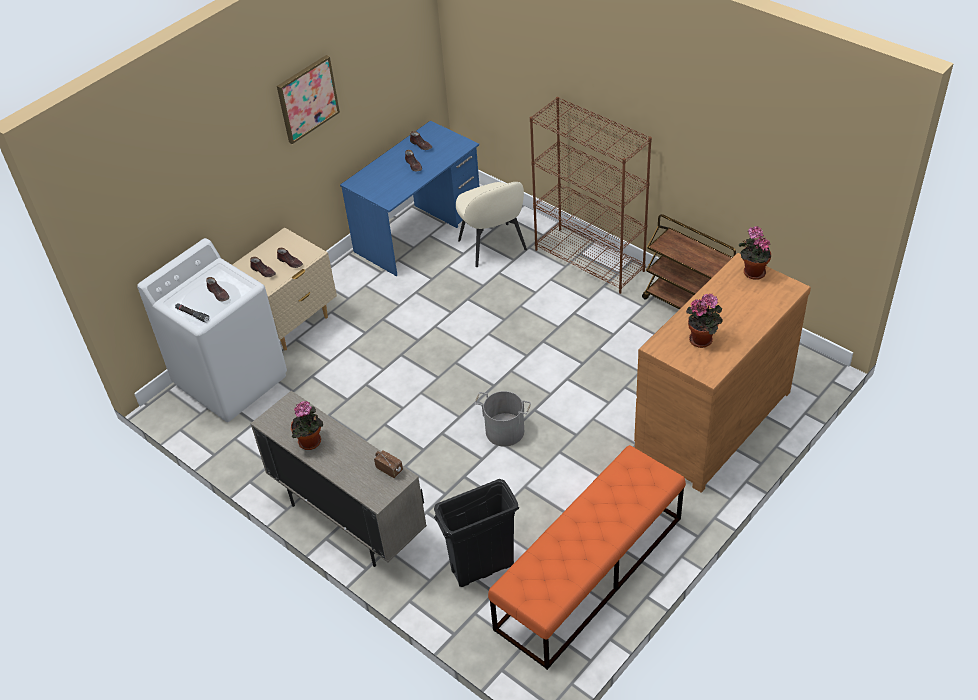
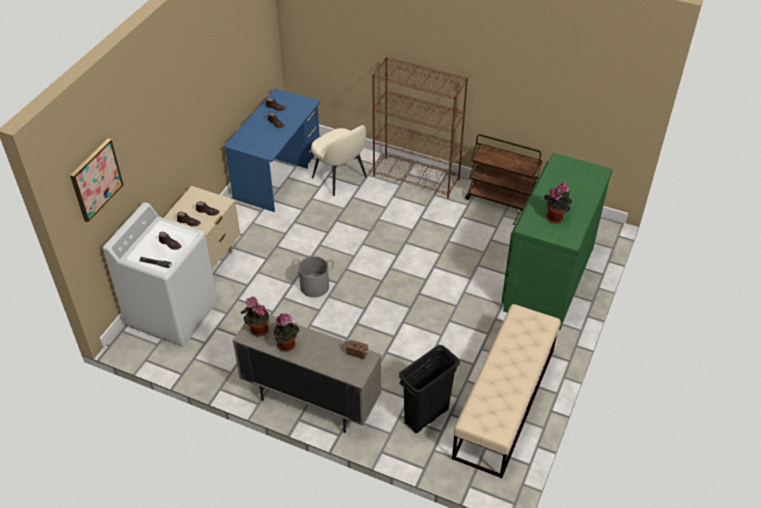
camera: 20 degrees left, 0 degrees up
(307, 98) = (202, 80): picture -> picture (96, 179)
(505, 430) = (403, 312): grey bucket -> grey bucket (314, 286)
(589, 573) = (504, 403): orange bench -> beige bench
(710, 421) = (546, 278): brown dresser -> green dresser
(752, 272) = (569, 165): potted plant -> potted plant (257, 330)

